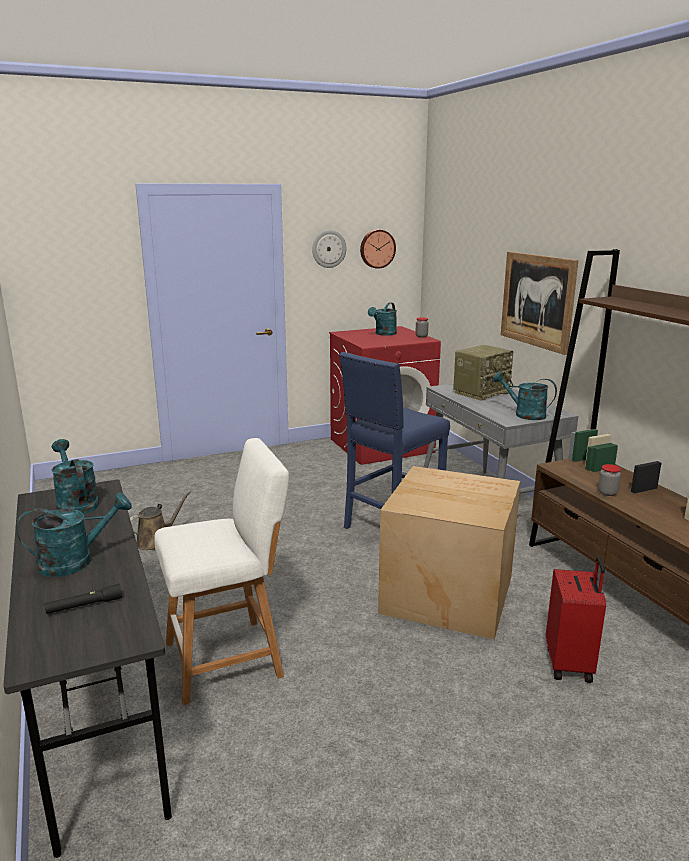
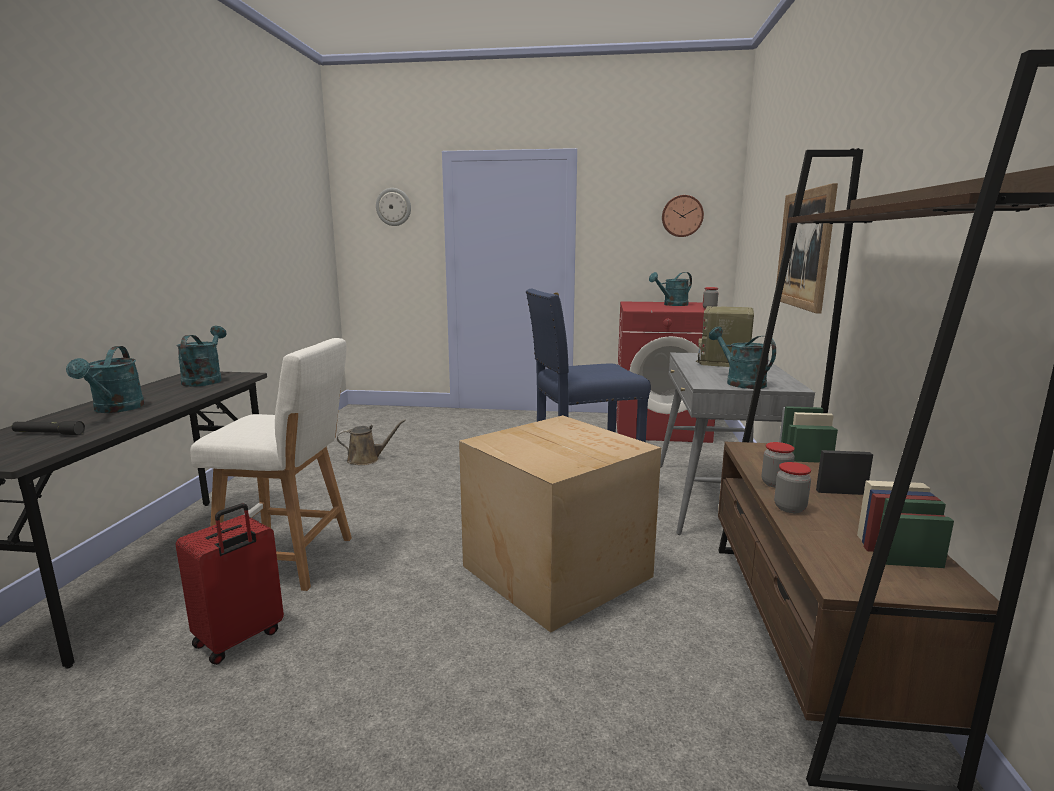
camera: 30 degrees right, 5 degrees down
(76, 561) = (115, 409): turquoise watering can -> turquoise watering can turned 75 degrees clockwise
(328, 249) = (625, 214): wall clock -> wall clock (393, 207)
(481, 392) = (725, 361): radio -> radio turned 120 degrees clockwise
(570, 664) = (610, 695): red suitcase -> red suitcase (239, 639)
(635, 509) = (790, 508): none -> jar

